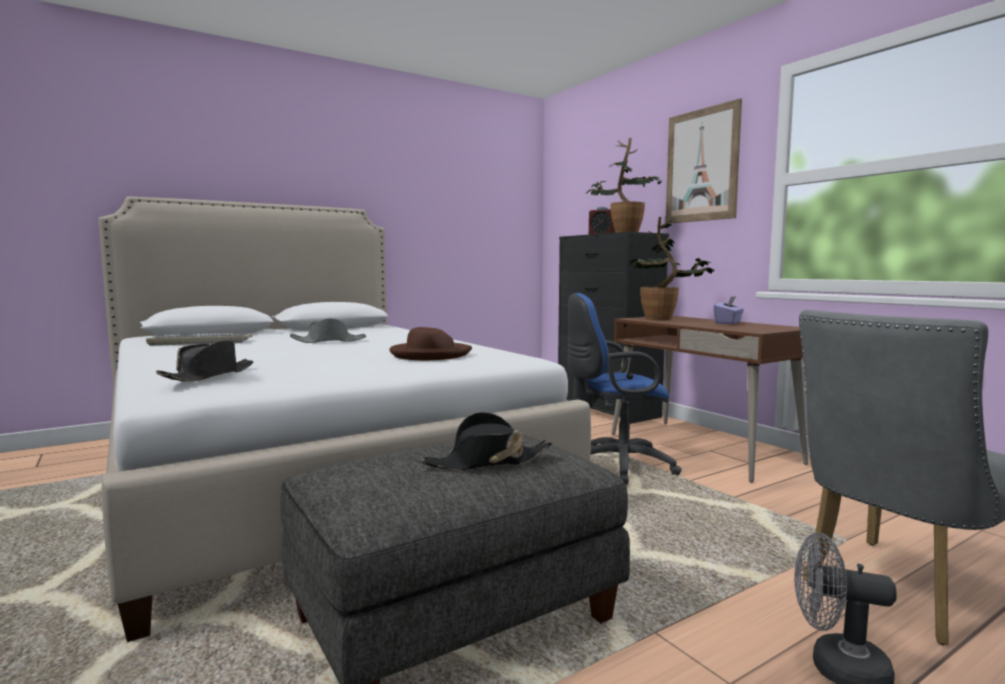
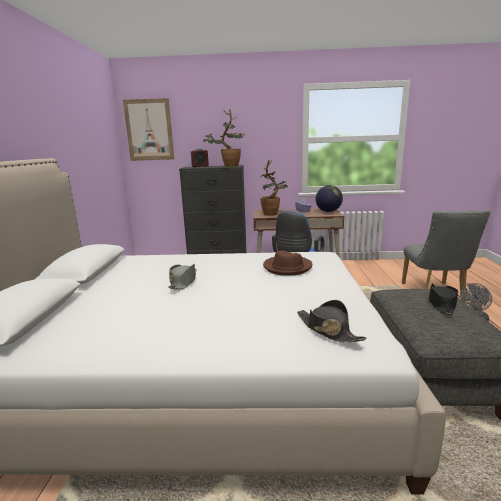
camera: 55 degrees left, 10 degrees up
(200, 342) = (92, 327): keyboard -> none
(701, 165) = (259, 128): picture -> picture (149, 130)
(769, 328) = (328, 211): none -> globe

